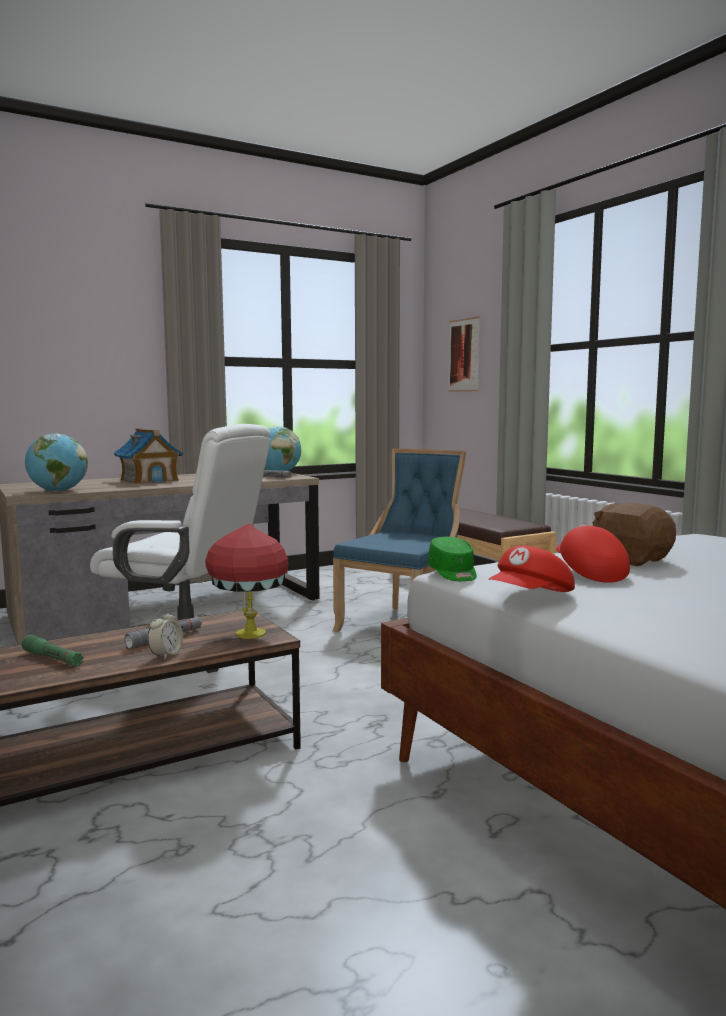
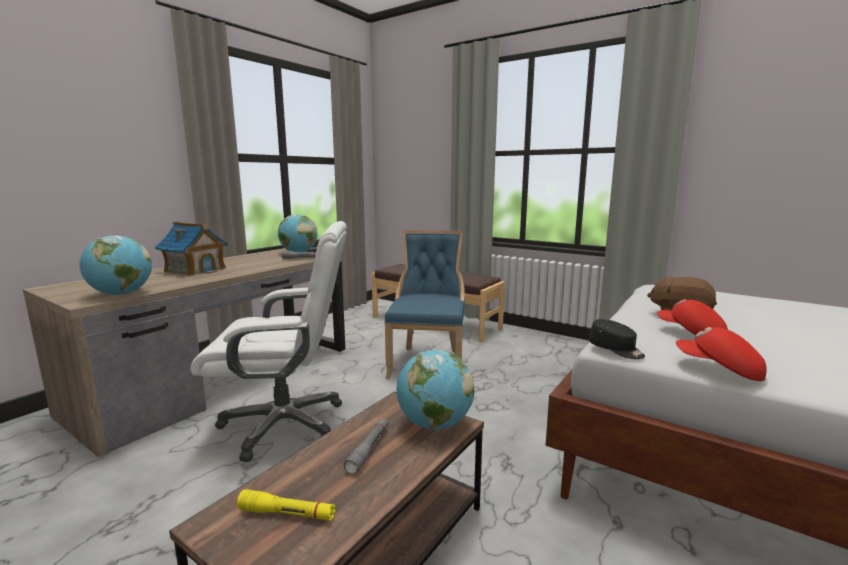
camera: 25 degrees left, 5 degrees up
(53, 659) = (287, 514): green flashlight -> yellow flashlight
(166, 655) = (397, 472): alarm clock -> none
(249, 634) = (434, 424): red table lamp -> globe
(453, 573) = (616, 350): green cap -> black cap
(464, 355) = (412, 156): picture -> none
(531, 597) = (719, 370): red cap -> red cap turned 105 degrees clockwise

